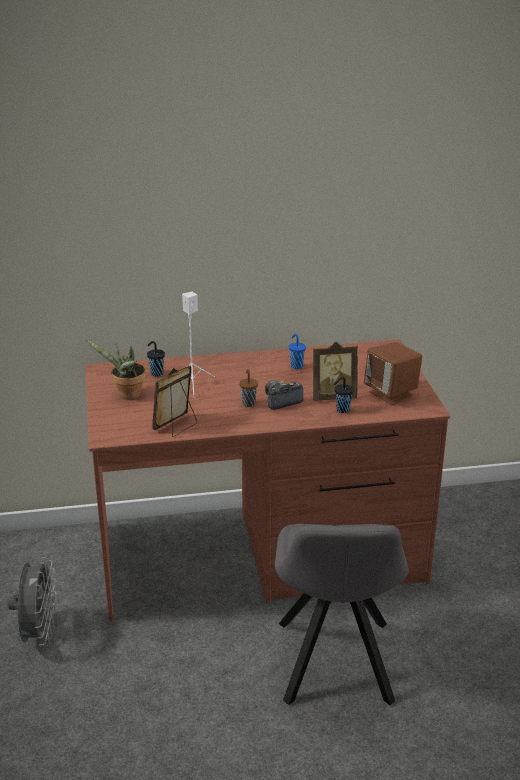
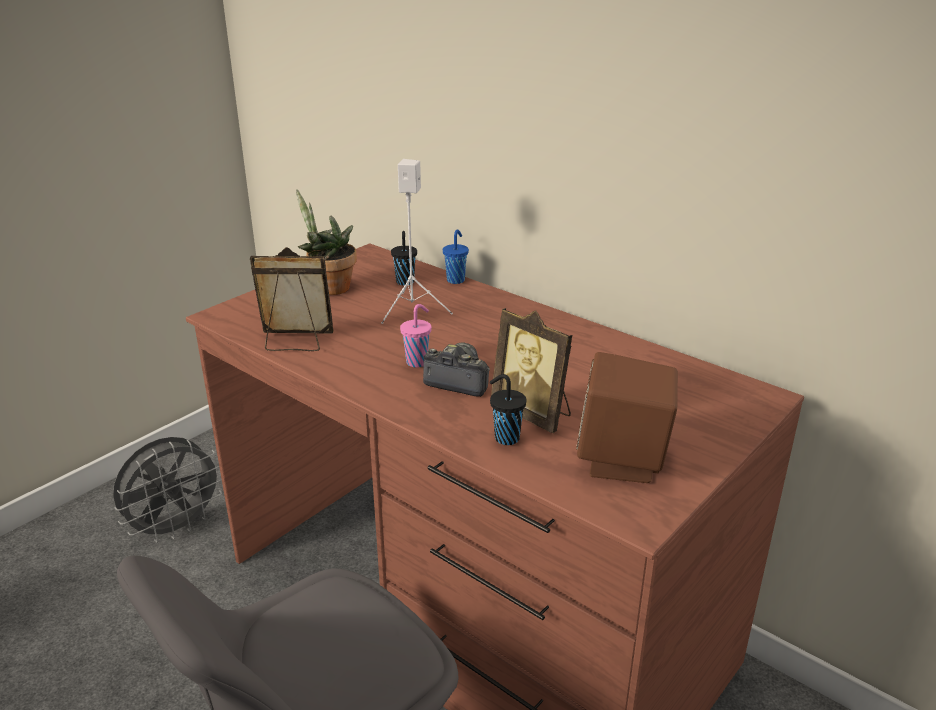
camera: 50 degrees right, 0 degrees up
(248, 403) = (418, 362): brown cup -> pink cup
(296, 366) = (570, 352): blue cup -> blue cup (456, 280)

